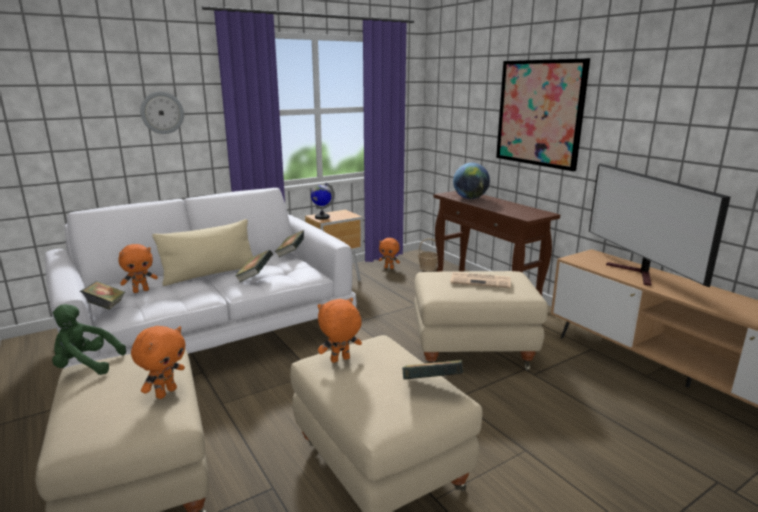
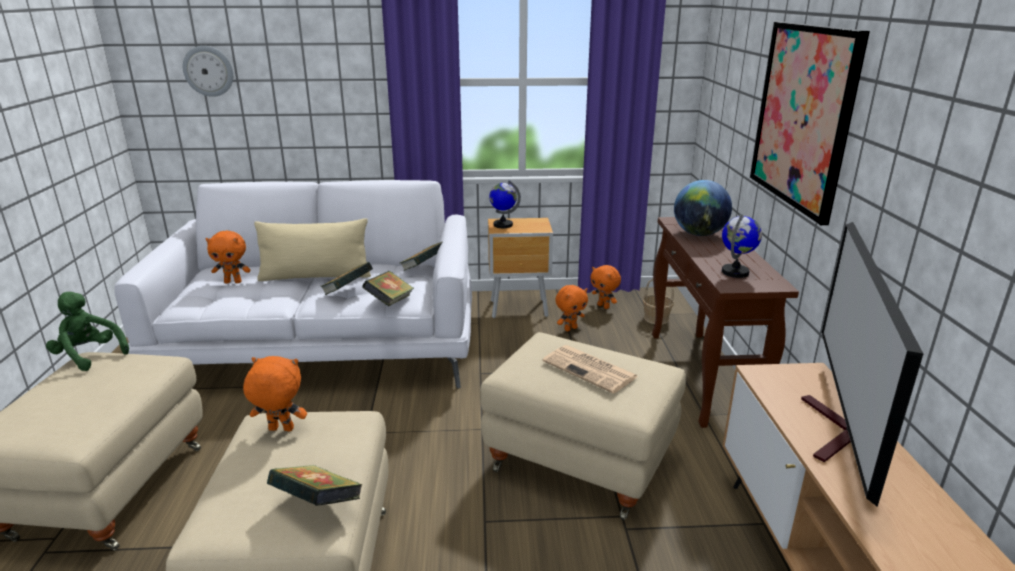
camera: 30 degrees right, 5 degrees up
(105, 308) = (179, 295): book -> book (390, 302)
(162, 112) = (321, 77): wall clock -> wall clock (208, 71)
(165, 392) = (101, 409): orange plush toy -> orange plush toy (570, 328)
(518, 211) = (735, 272): none -> globe

